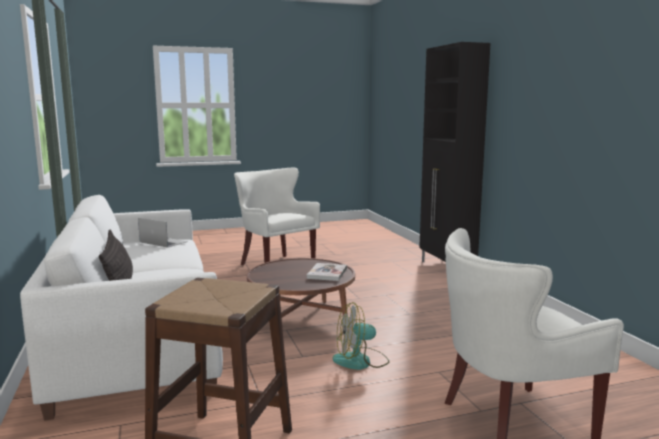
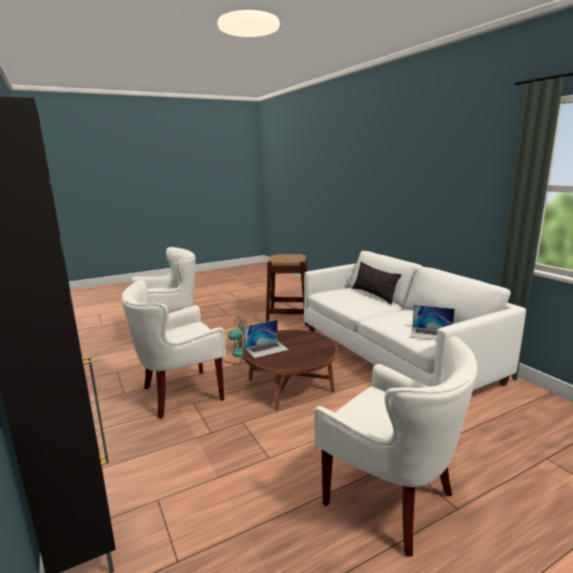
camera: 170 degrees right, 5 degrees up
(327, 273) = (266, 349): book -> laptop
(427, 321) = (180, 394): none -> white armchair

